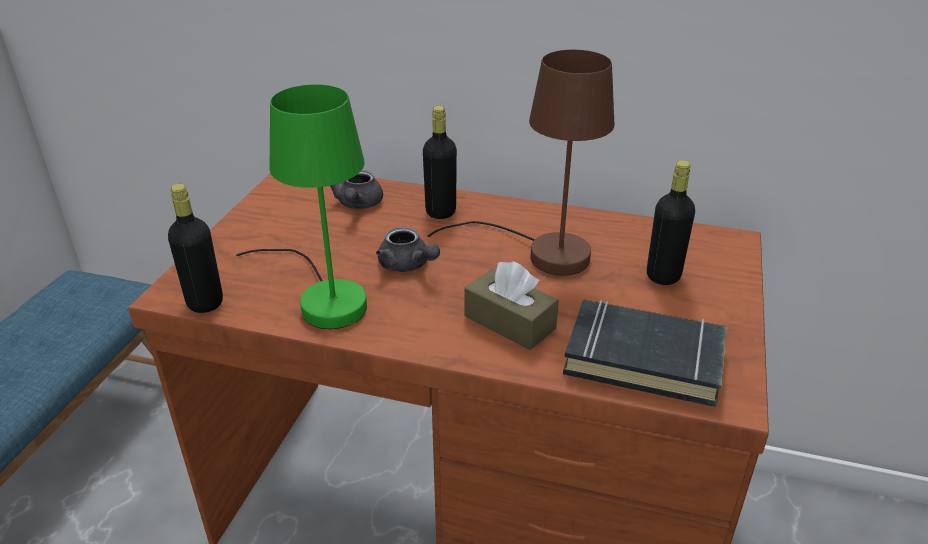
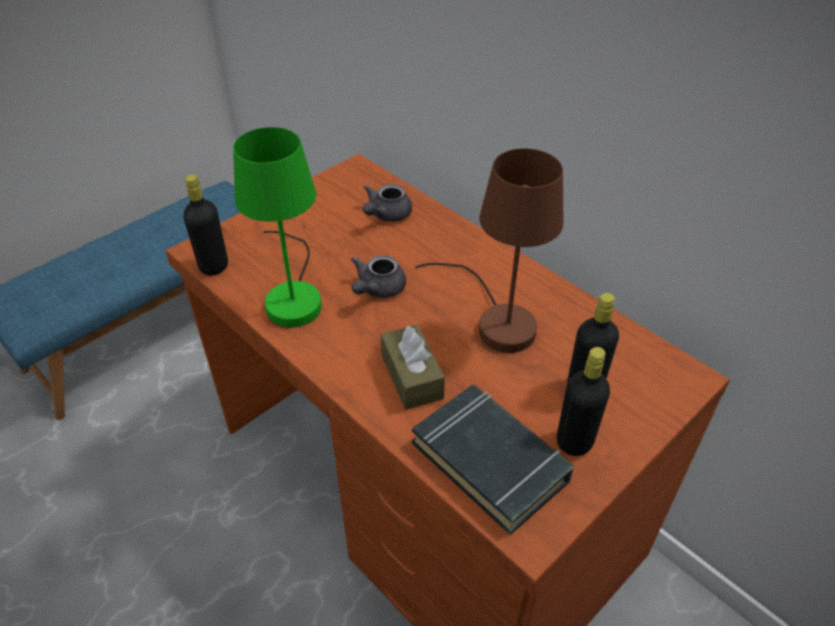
camera: 30 degrees right, 10 degrees up
(407, 265) = (377, 289): grey teapot -> grey teapot turned 45 degrees clockwise
(440, 212) = (446, 246): black bottle -> black bottle (574, 441)

